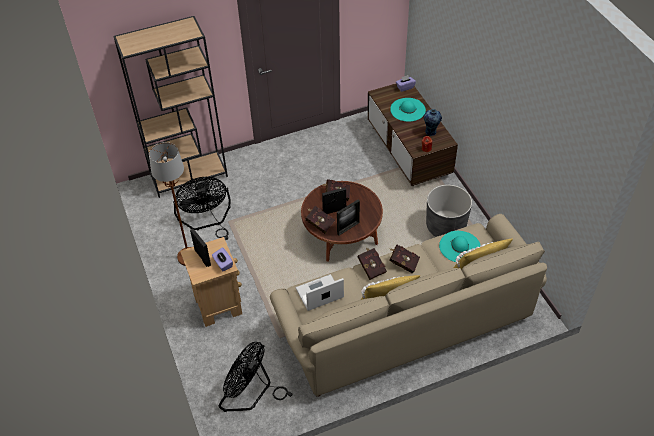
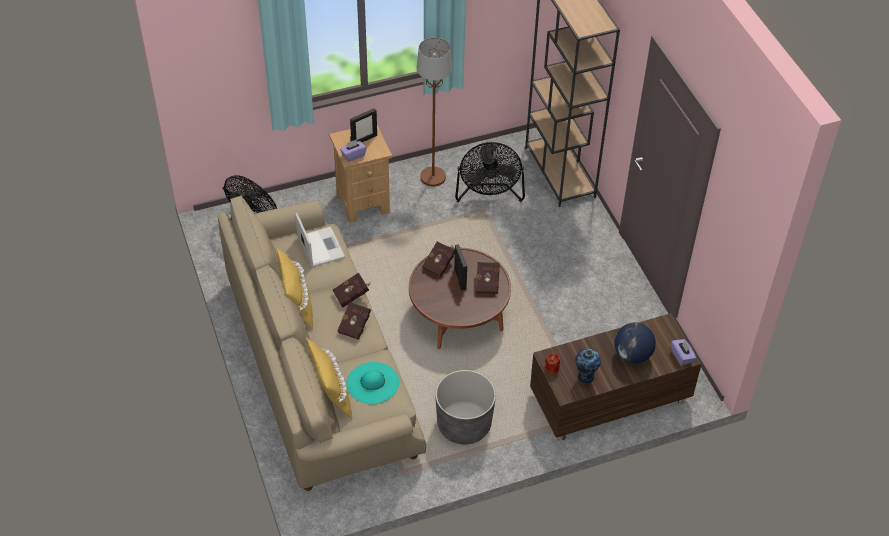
camera: 90 degrees right, 0 degrees up
(208, 220) = (486, 191): black fan -> black fan turned 105 degrees clockwise
(348, 228) = (430, 291): picture frame -> none
(408, 109) = (632, 355): turquoise hat -> globe

